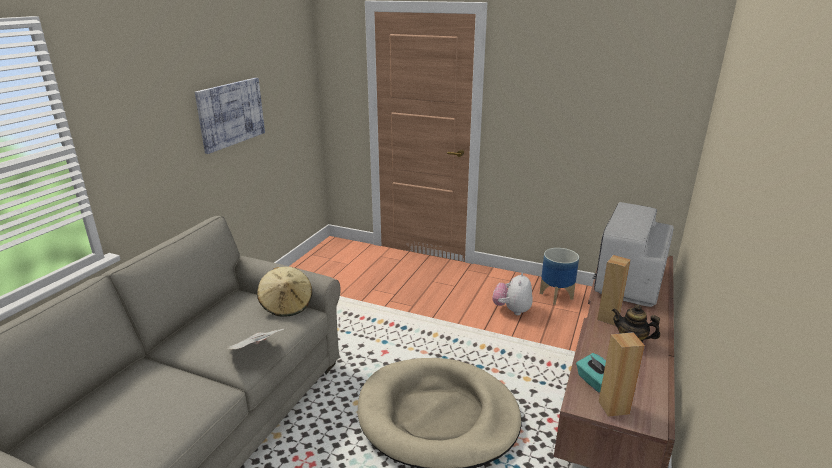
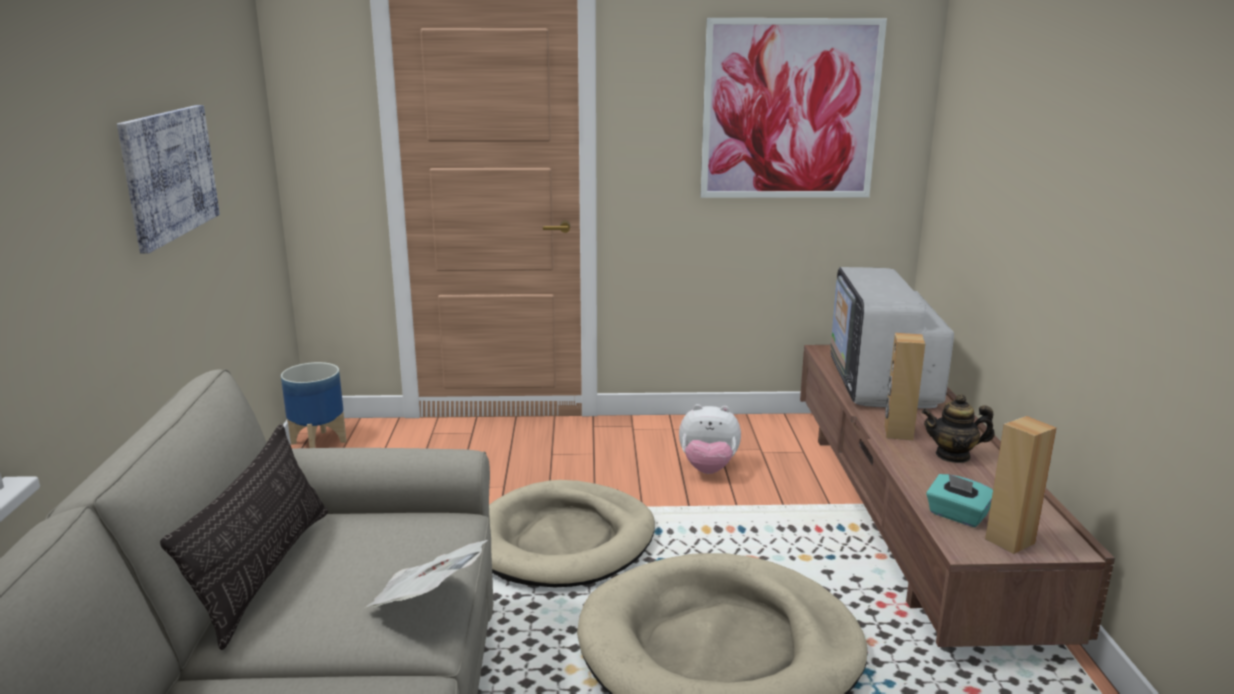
camera: 25 degrees left, 5 degrees down
(207, 317) = (265, 572): none -> pillow
(286, 305) = (411, 516): beige hat -> none
(402, 332) = (563, 540): none -> beige dog bed
(512, 310) = (708, 469): plush toy -> plush toy turned 75 degrees counterclockwise
(556, 296) = (754, 436): planter -> planter (319, 442)
(604, 95) = (790, 110): none -> picture

